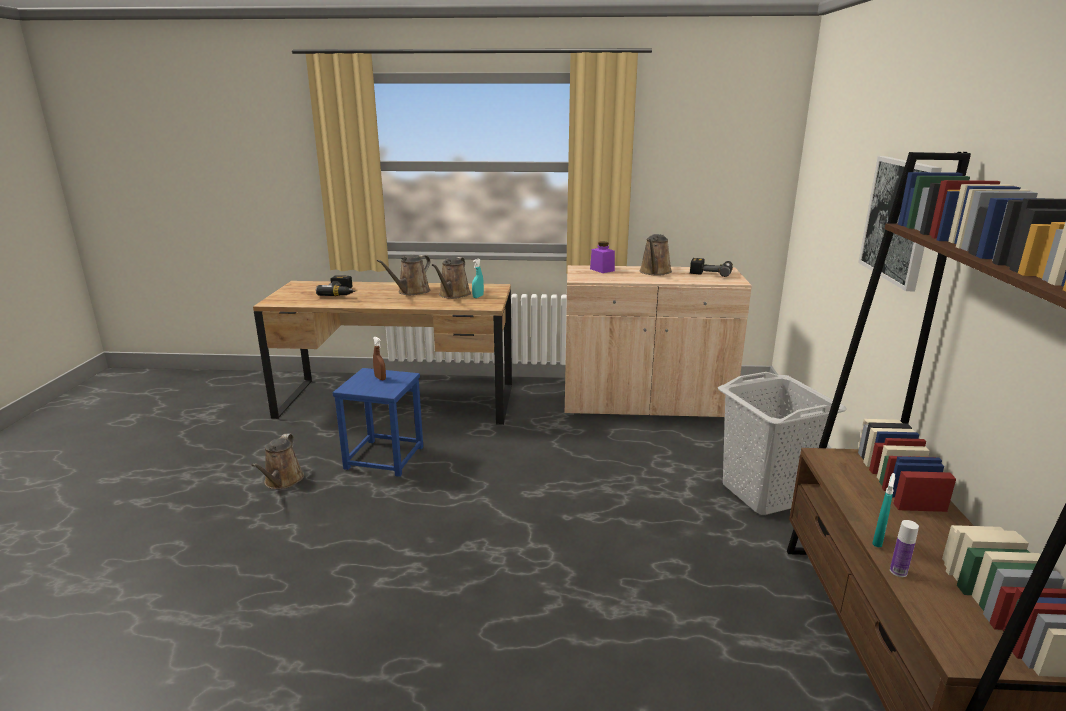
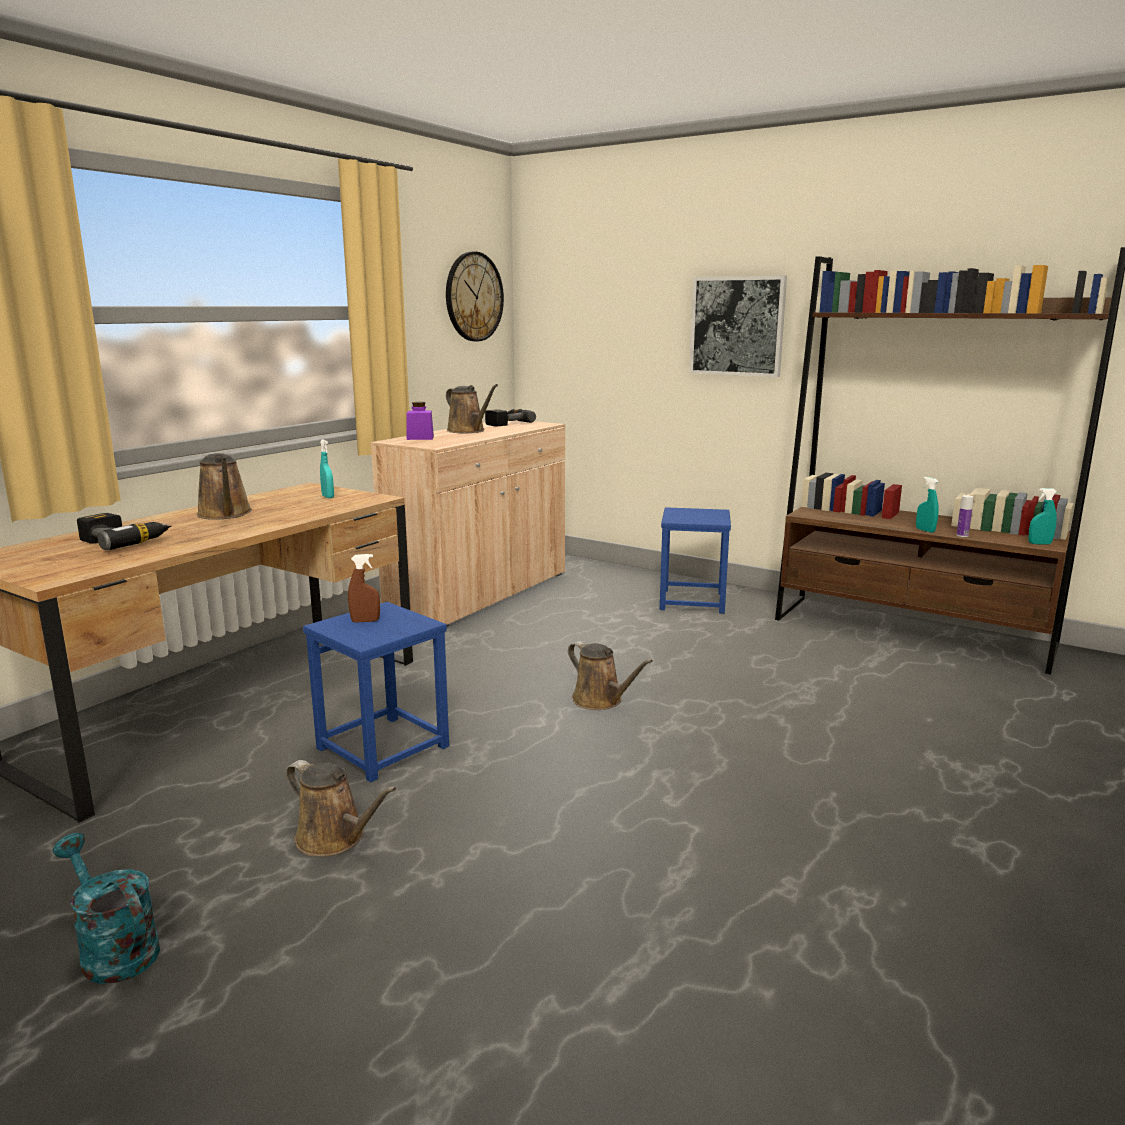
camera: 60 degrees left, 5 degrees down
(180, 467) = (113, 949): none -> turquoise watering can
(453, 295) = (293, 503): brown watering can -> brown watering can (600, 701)
(737, 155) = (473, 297): none -> wall clock
(765, 493) = (691, 601): grey laundry basket -> blue stool
(961, 646) = (1039, 543): none -> turquoise spray bottle

